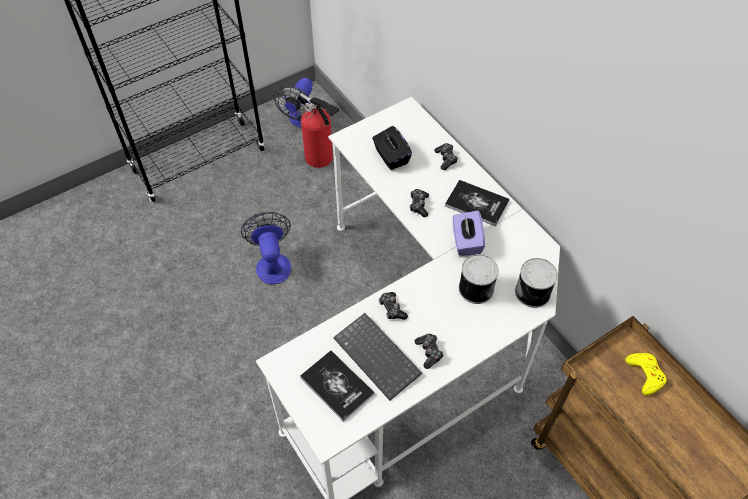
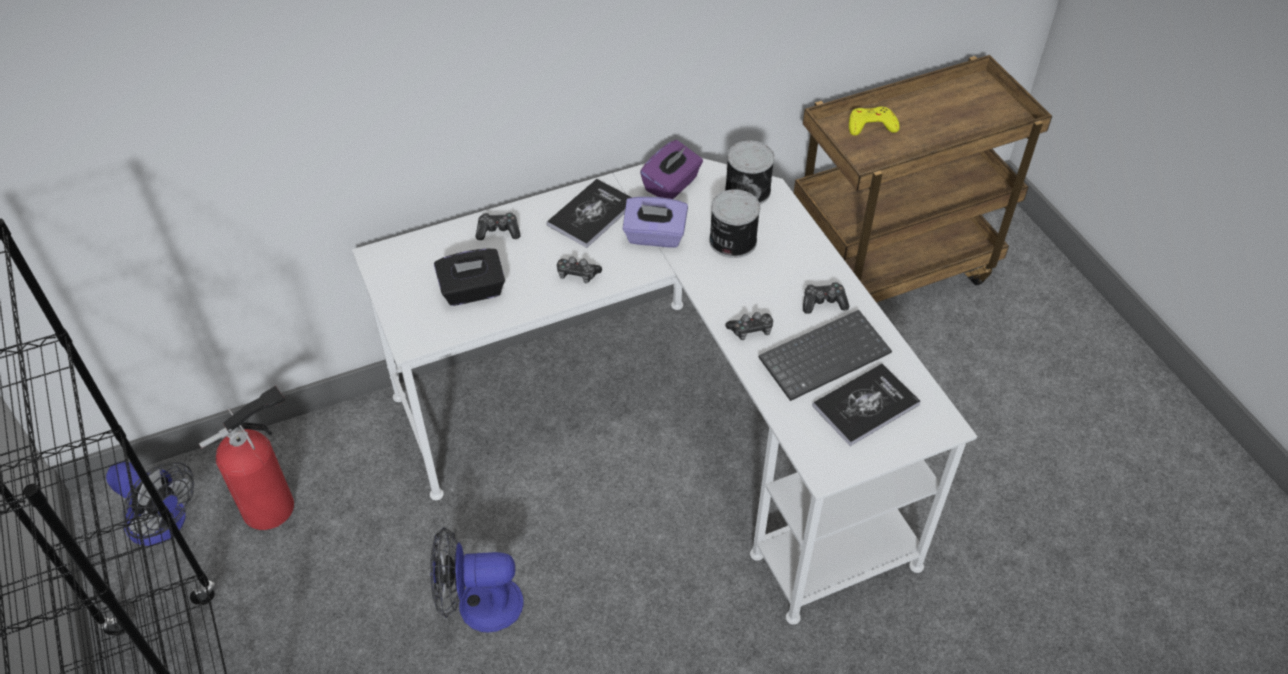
camera: 80 degrees left, 5 degrees down
(521, 244) = (671, 185): none -> purple tissue box

